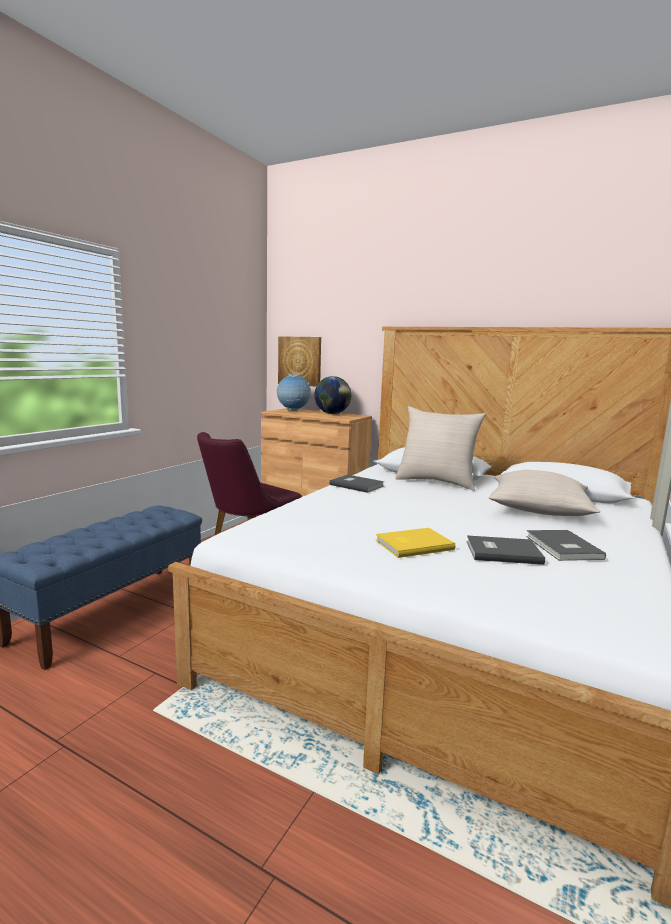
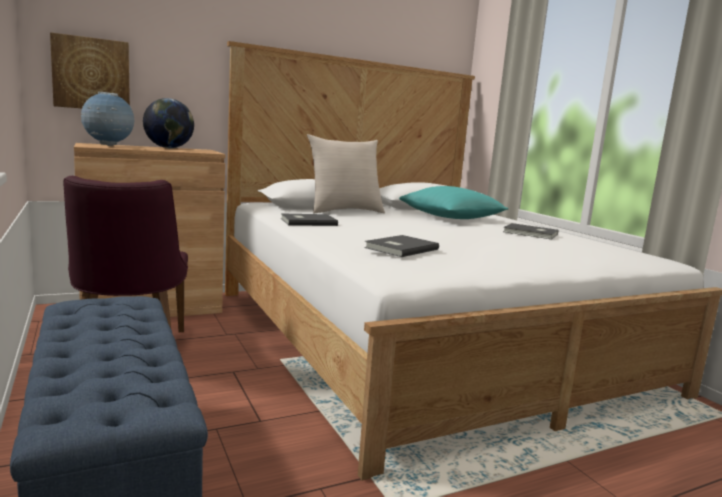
camera: 55 degrees left, 0 degrees up
(412, 544) = (489, 249): yellow book -> none
(501, 552) = (525, 241): grey book -> grey book (399, 248)
(538, 509) = (451, 218): beige pillow -> turquoise pillow

